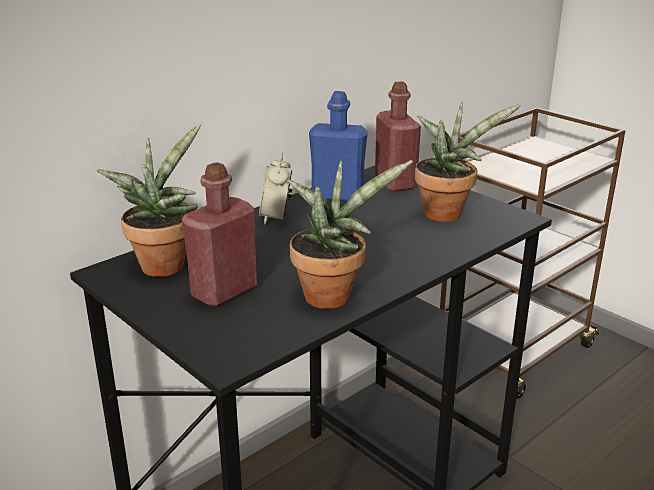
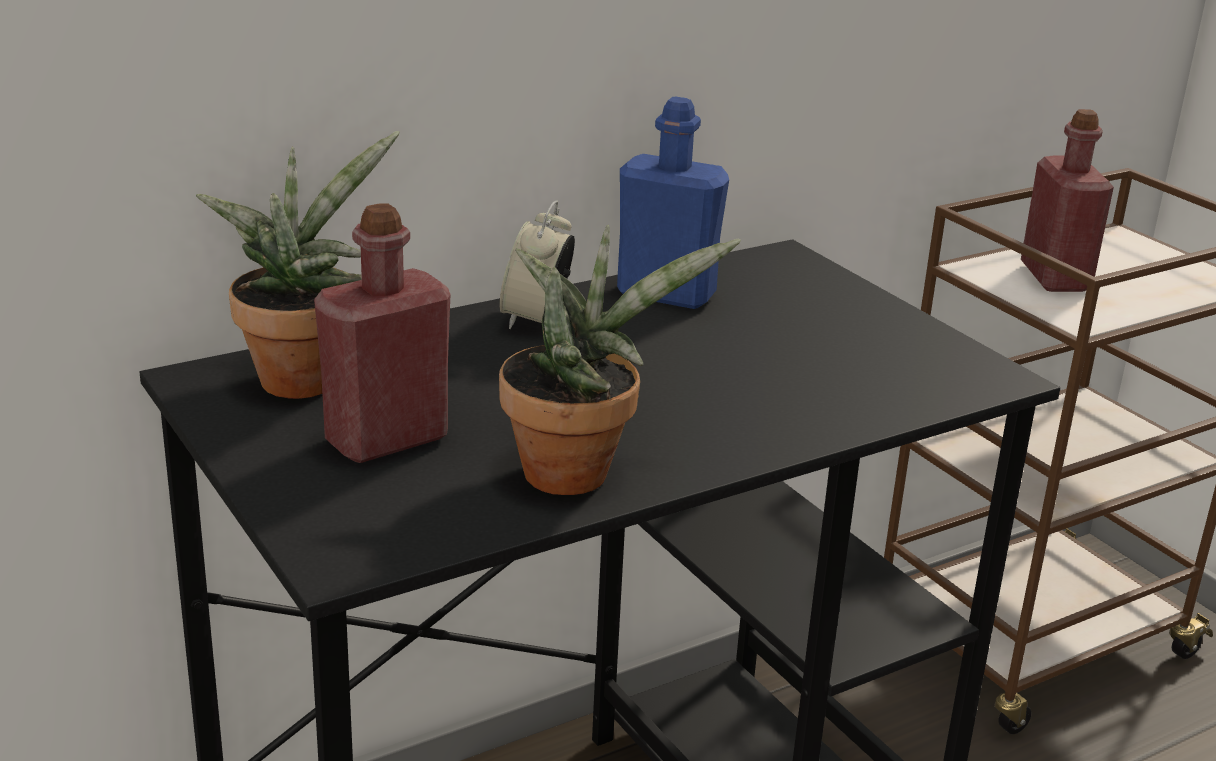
camera: 10 degrees right, 0 degrees up
(395, 183) = (785, 282): red bottle -> red bottle (1055, 278)
(446, 212) = (859, 349): potted plant -> none

